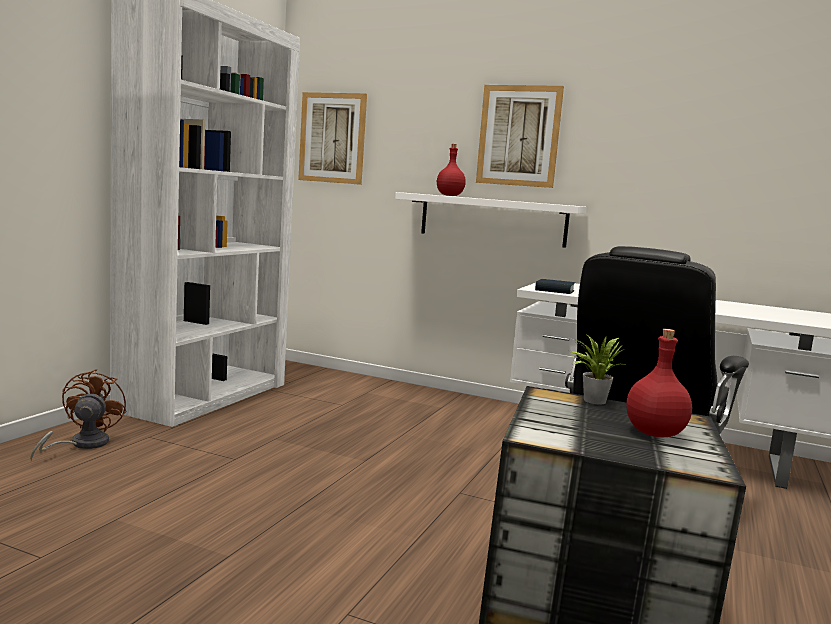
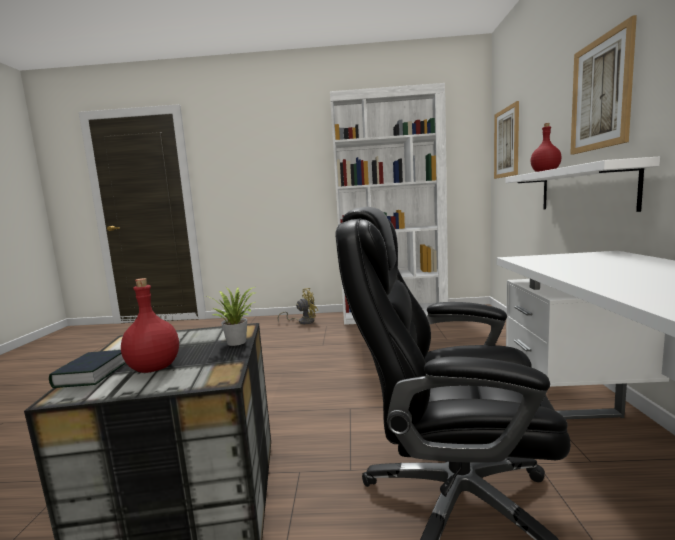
camera: 70 degrees right, 0 degrees up
(81, 444) = (303, 321): brown fan -> yellow fan
(554, 291) = (532, 260): book -> book (91, 374)

